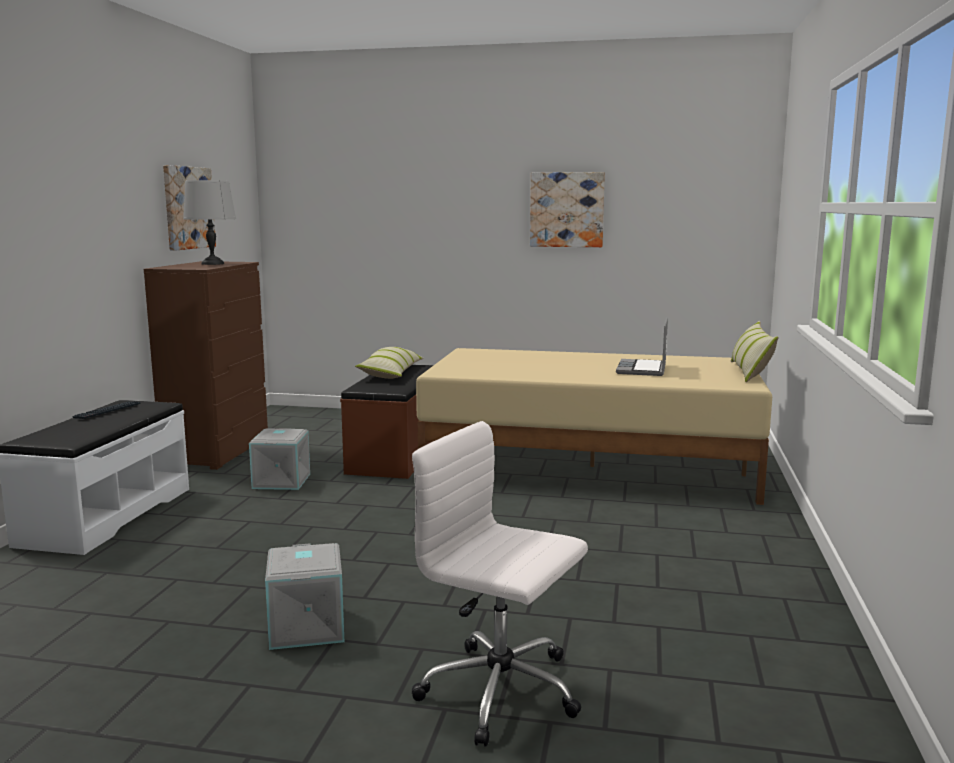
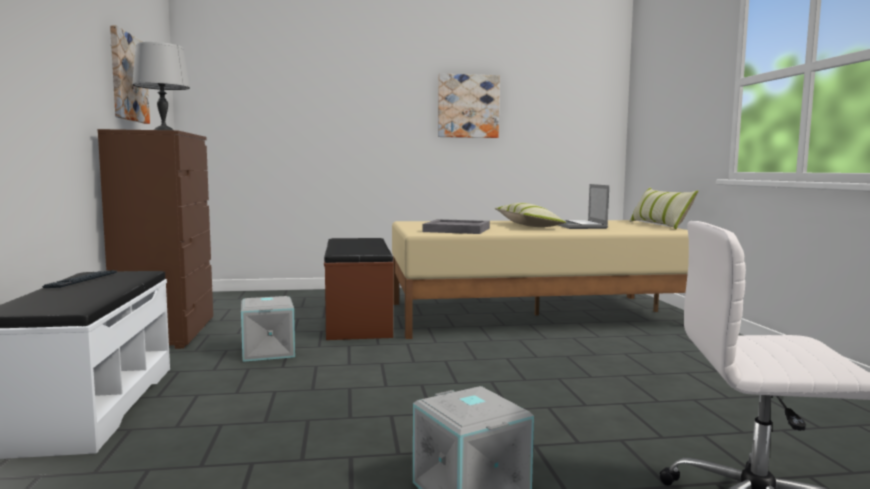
camera: 20 degrees left, 5 degrees down
(391, 373) = (347, 243): pillow -> pillow (528, 226)
(486, 369) = (457, 230): none -> grey tray

